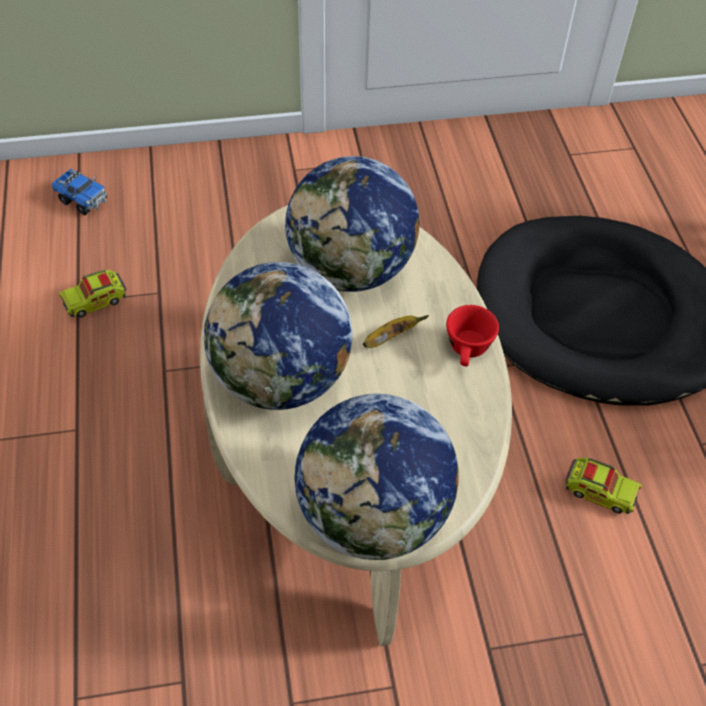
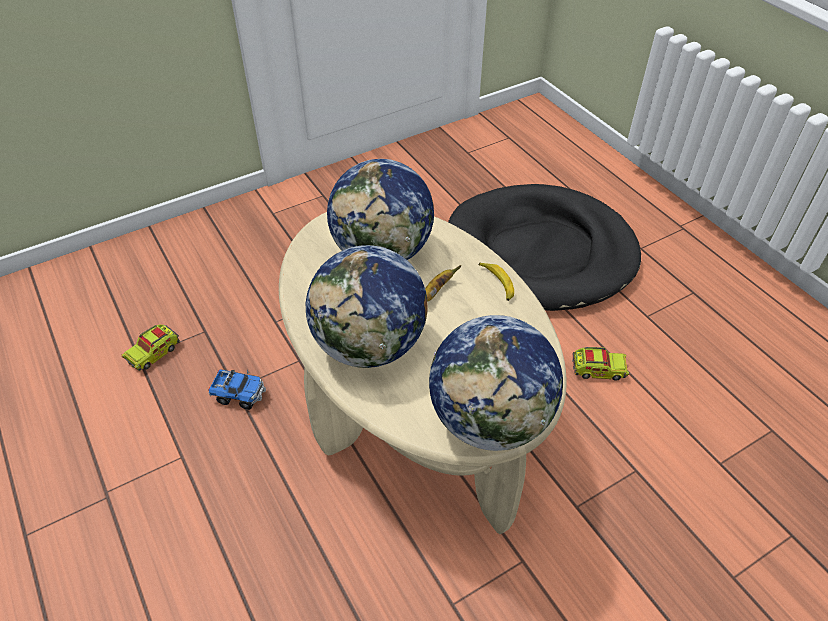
camera: 20 degrees left, 5 degrees down
(83, 200) = (109, 280): toy truck -> toy truck (239, 395)
(468, 351) = (497, 284): red cup -> banana

